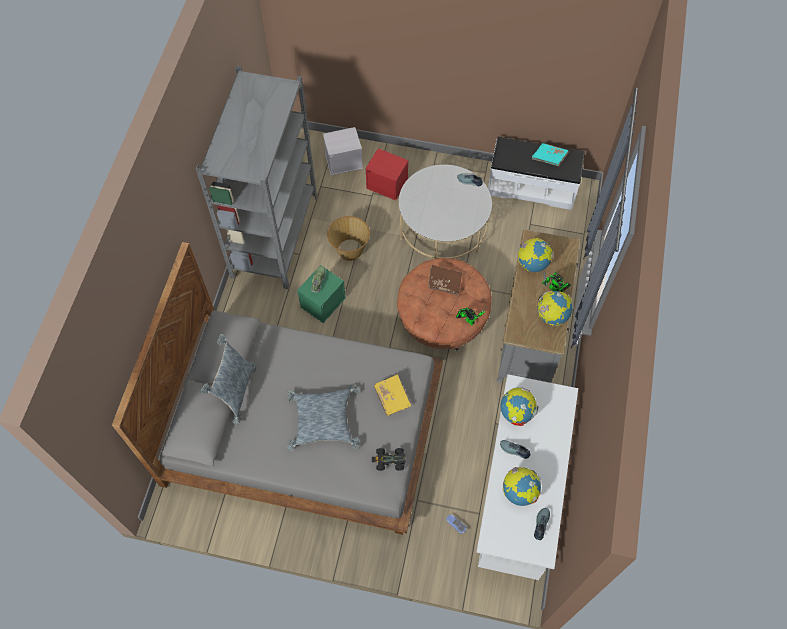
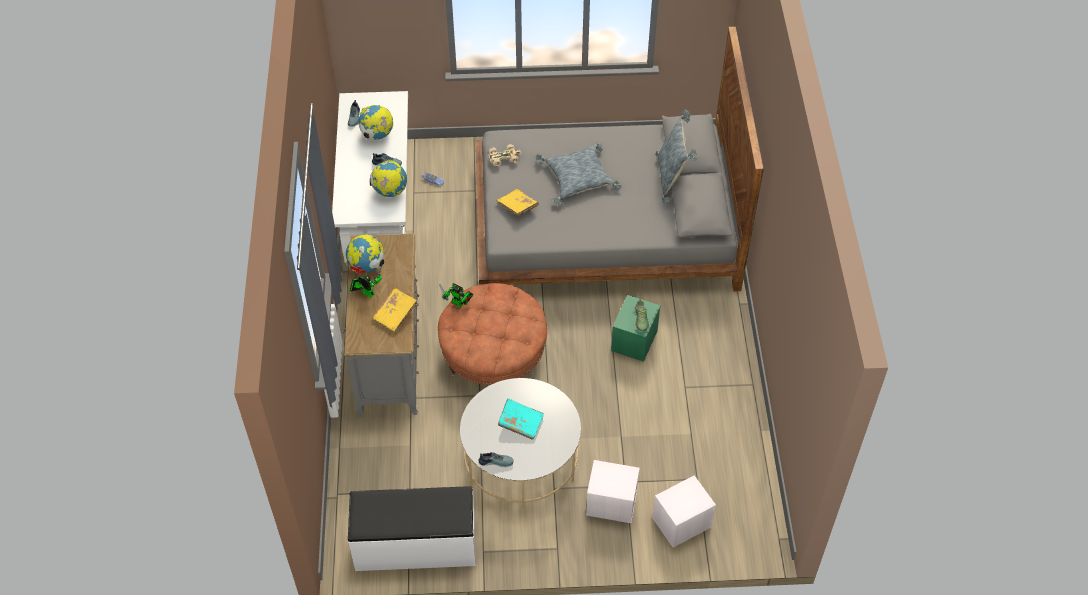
camera: 165 degrees right, 10 degrees down
(274, 236) = (724, 402): grey bookcase -> none
(349, 249) = (627, 406): basket -> none
(387, 184) = (610, 503): red storage box -> white storage box
(389, 460) = (504, 158): black toy car -> beige toy car
(444, 283) = (495, 335): brown book -> none
(532, 264) = (395, 314): globe -> yellow book
(549, 158) = (395, 515): turquoise book -> turquoise book (520, 423)

